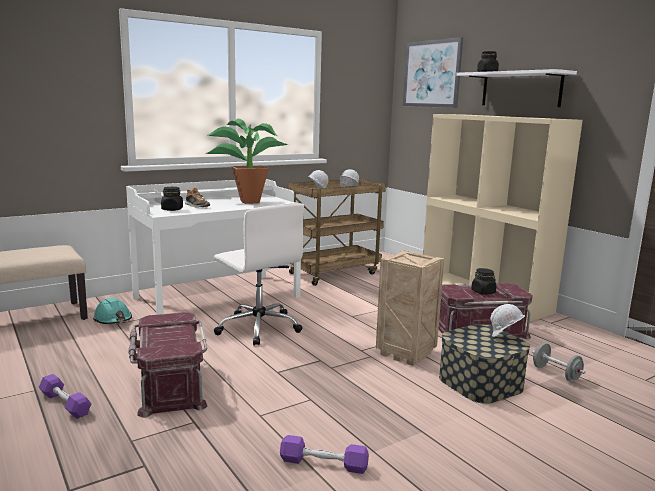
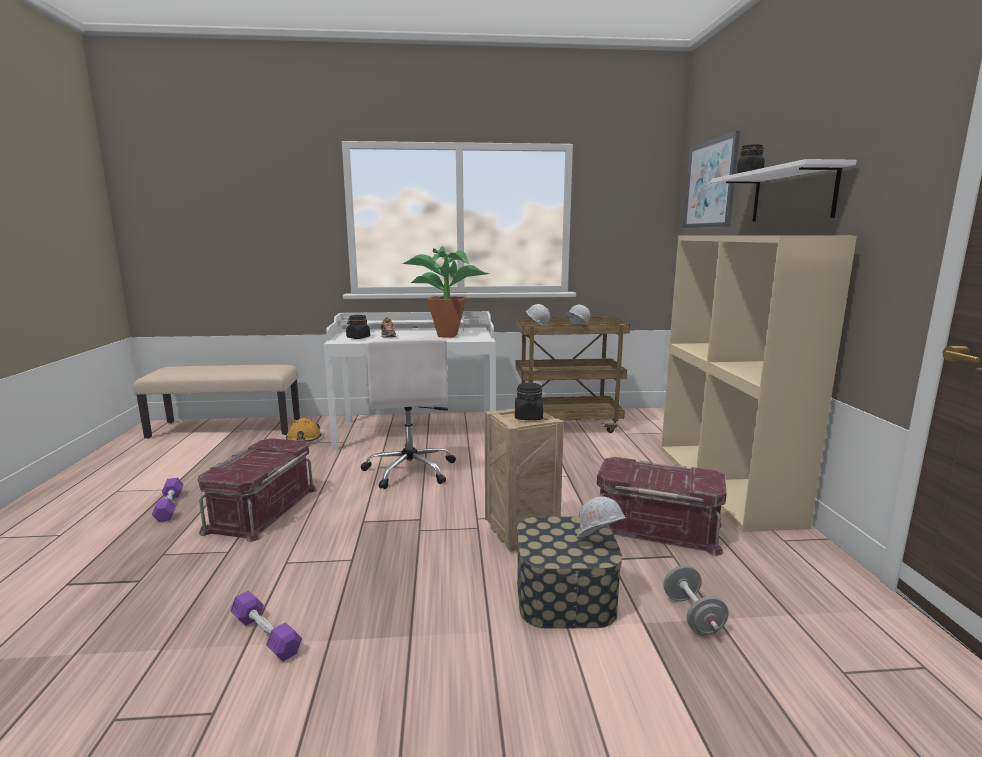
camera: 30 degrees right, 0 degrees up
(113, 320) = (304, 439): turquoise hard hat -> orange hard hat
(483, 292) = (659, 476): black jar -> black jar (529, 417)

